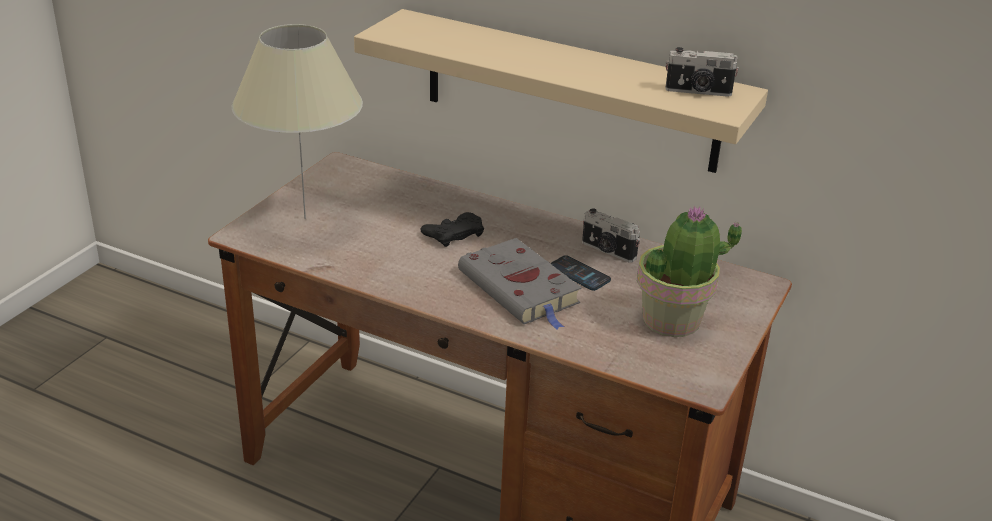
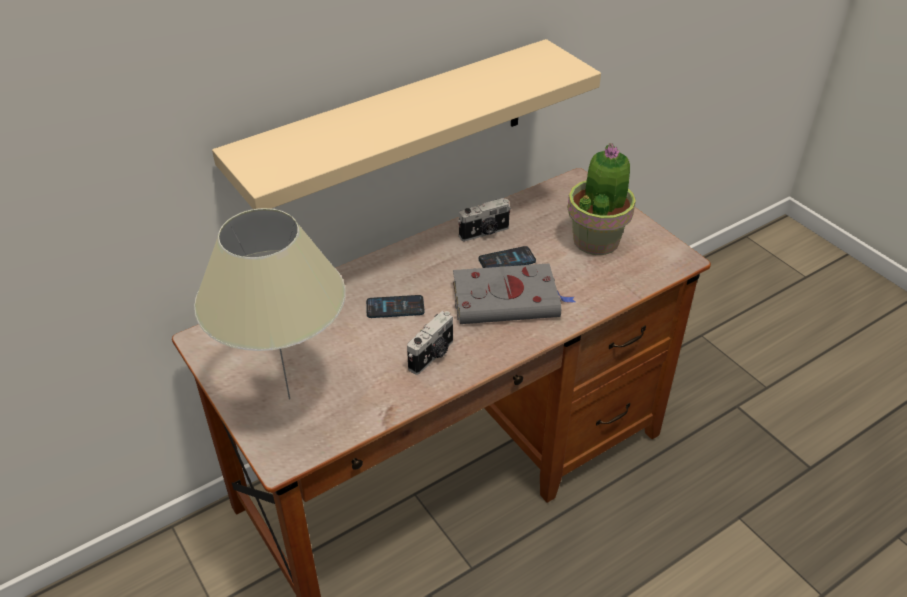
camera: 60 degrees left, 10 degrees up
(453, 234) = (395, 307): black game controller -> phone
(698, 92) = (531, 66): camera -> camera (432, 355)

